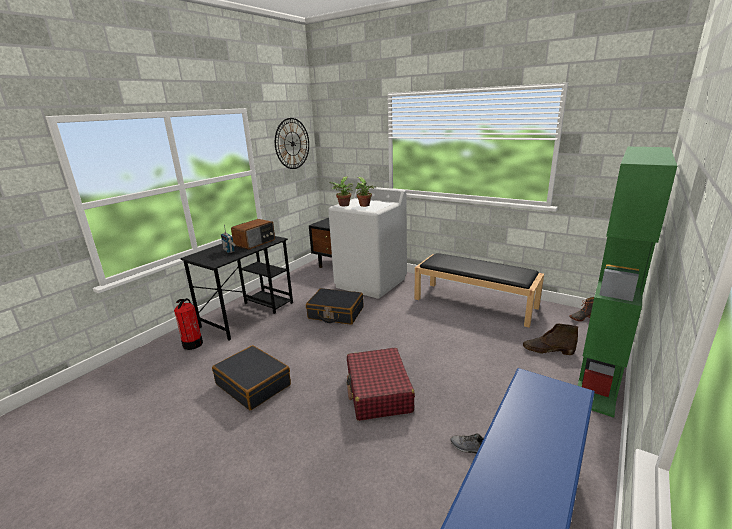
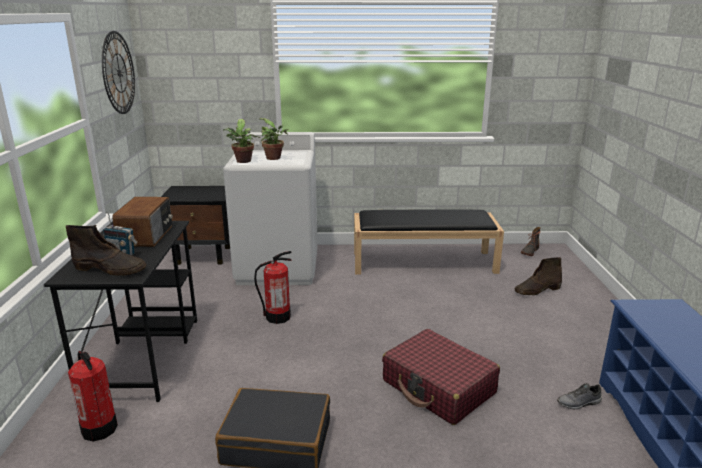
camera: 35 degrees left, 0 degrees up
(213, 257) = (111, 269): none -> brown boot
(335, 313) = (277, 317): black suitcase -> fire extinguisher
(600, 375) = (597, 300): green bookcase -> none

